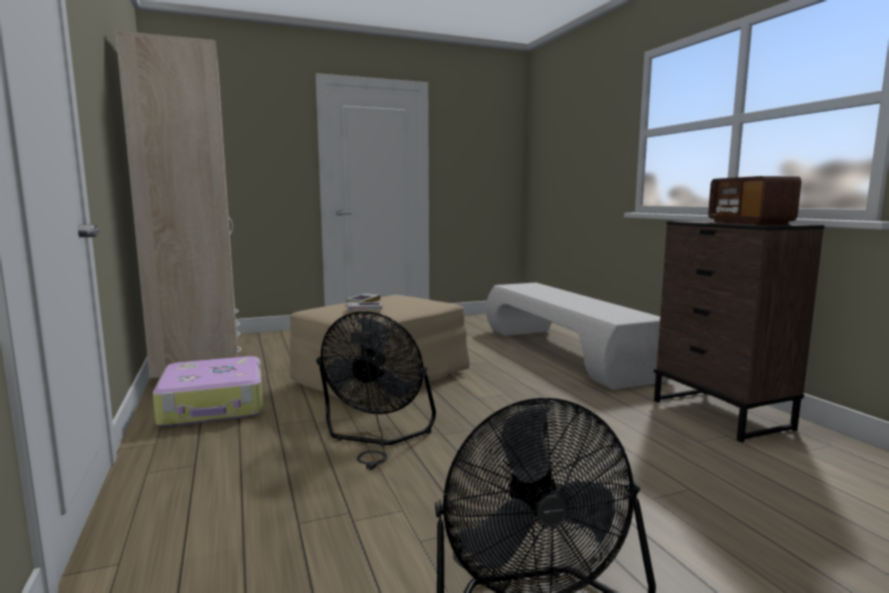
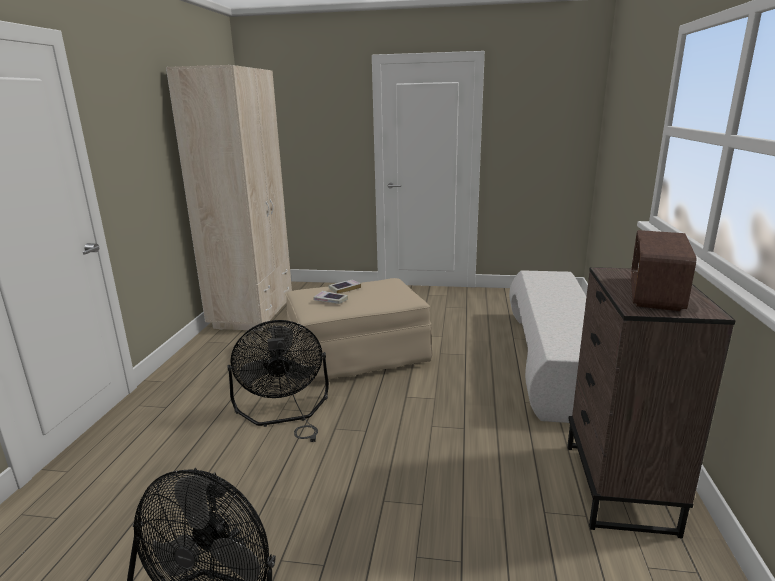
camera: 30 degrees right, 10 degrees up
(214, 406) = (224, 355): suitcase -> none
(371, 436) = (286, 414): black fan -> black fan turned 60 degrees counterclockwise

